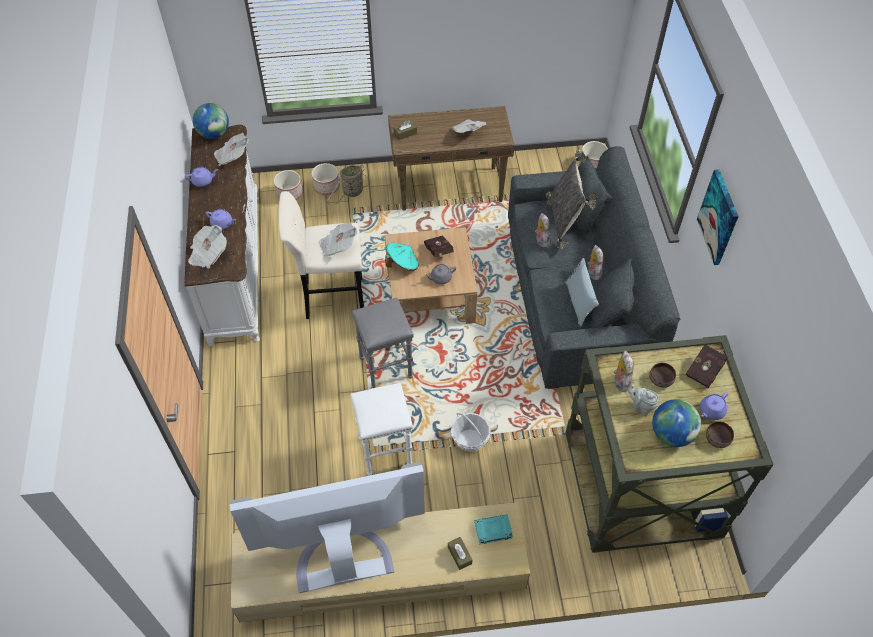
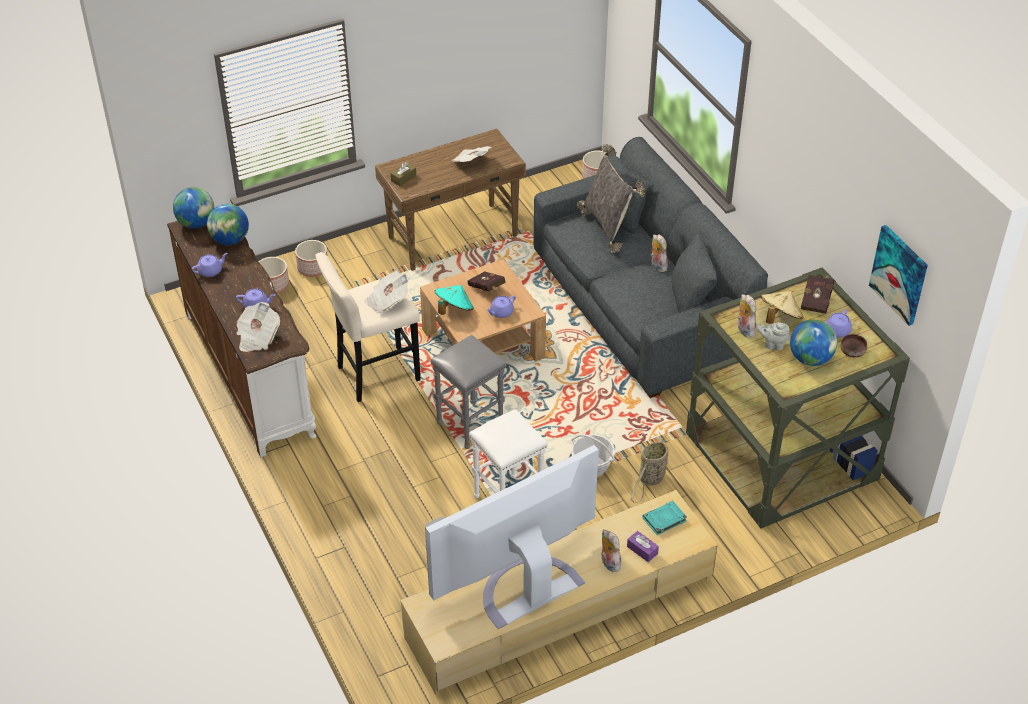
camera: 20 degrees left, 10 degrees down
(232, 156) = (230, 240): newspaper -> globe
(351, 193) = (345, 267): basket -> basket (650, 479)
(440, 278) = (501, 312): grey teapot -> purple teapot
(459, 555) = (642, 550): brown tissue box -> purple tissue box
(541, 240) = (590, 249): plush toy -> plush toy (609, 563)
(579, 303) = (657, 296): blue pillow -> none
(660, 378) = (779, 317): brown bowl -> beige hat
(719, 217) = (779, 159): picture -> picture (899, 274)

